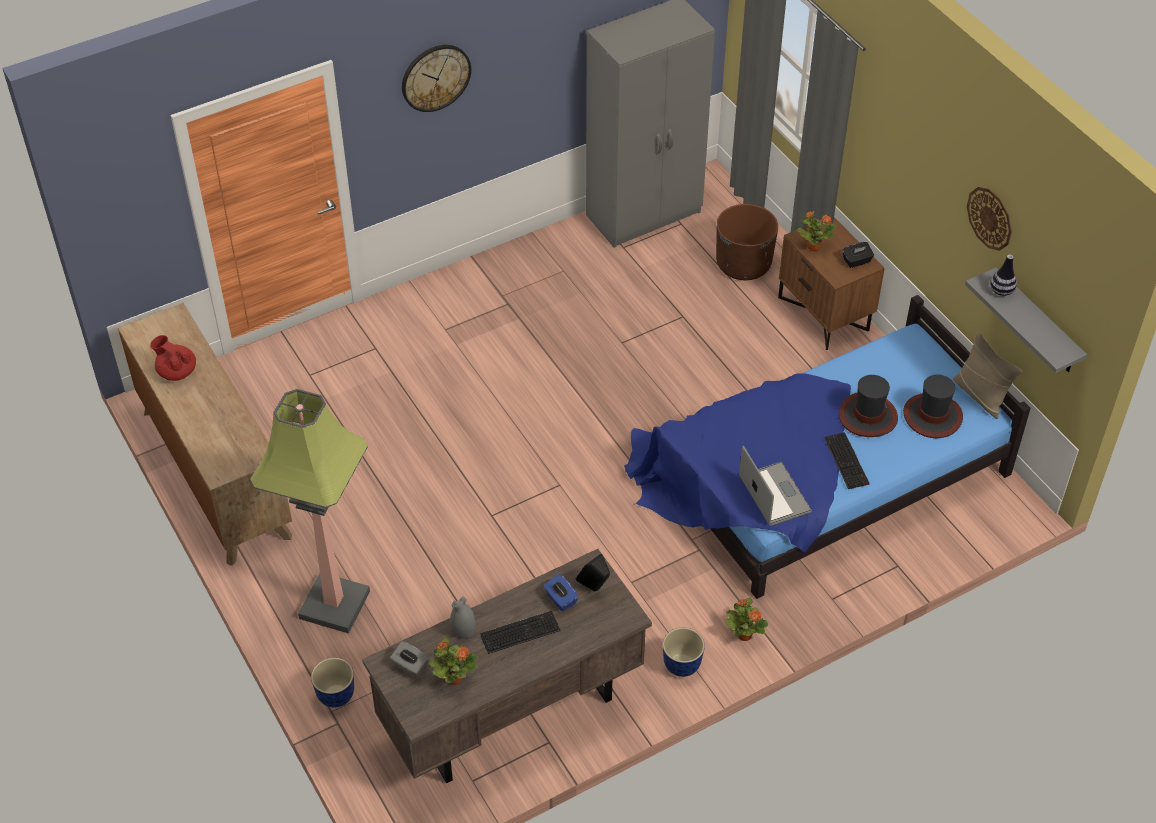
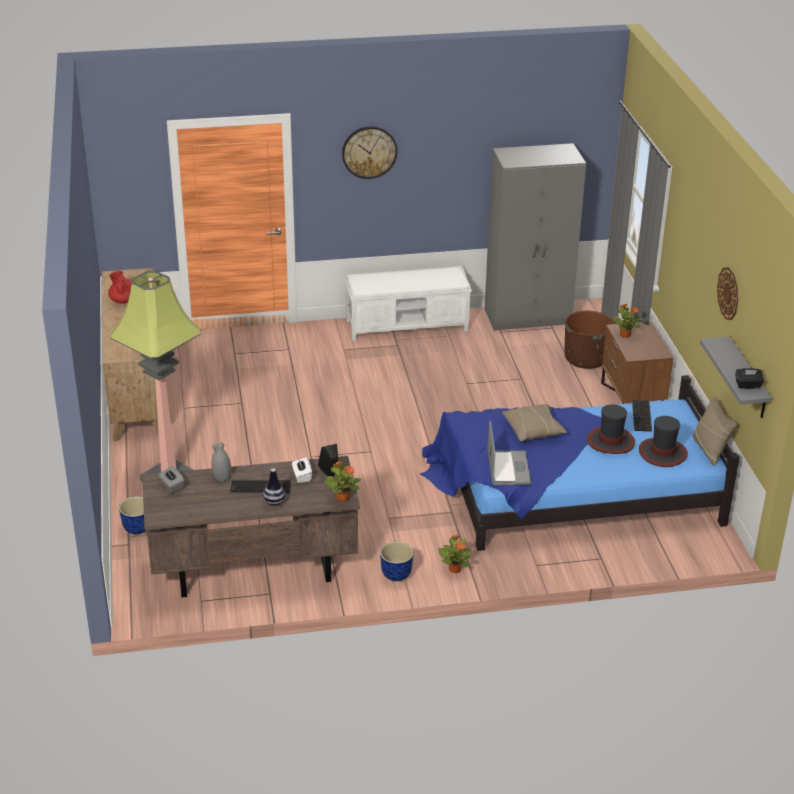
camera: 20 degrees right, 15 degrees down
(454, 678) = (197, 500): potted plant -> potted plant (342, 497)
(505, 267) = (408, 325): none -> white bench
(560, 599) = (302, 476): blue tissue box -> white tissue box
(774, 426) = (533, 430): none -> beige pillow
(847, 461) = (578, 463): keyboard -> keyboard (642, 416)
(857, 261) = (653, 349): black tissue box -> black tissue box (748, 385)
(1001, 291) = (725, 349): vase -> vase (274, 502)

